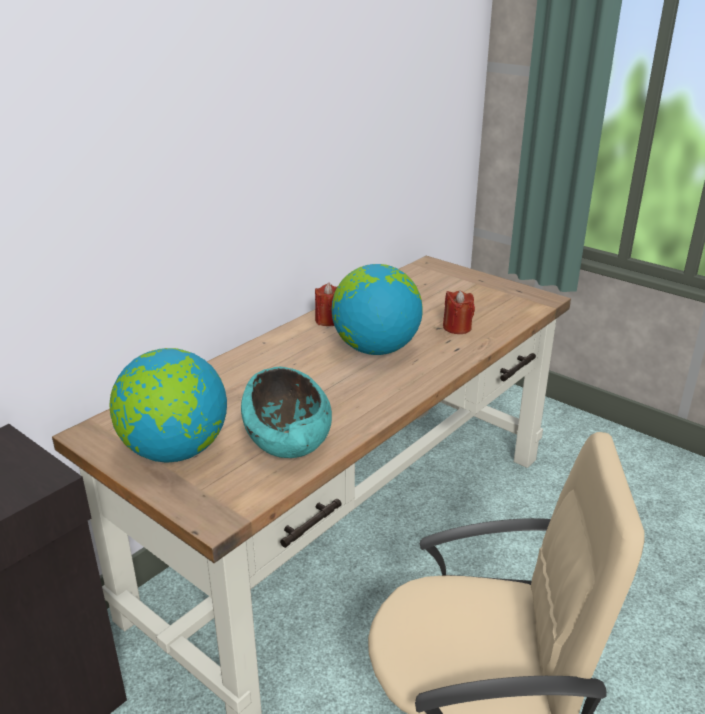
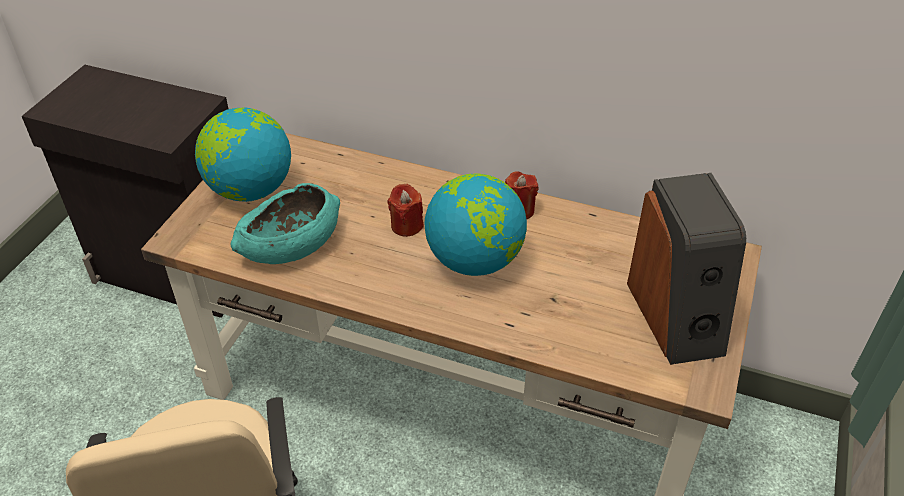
camera: 70 degrees right, 15 degrees up
(457, 328) = (563, 315): red candle -> red candle (406, 225)
(477, 292) = (677, 316): none -> speaker

